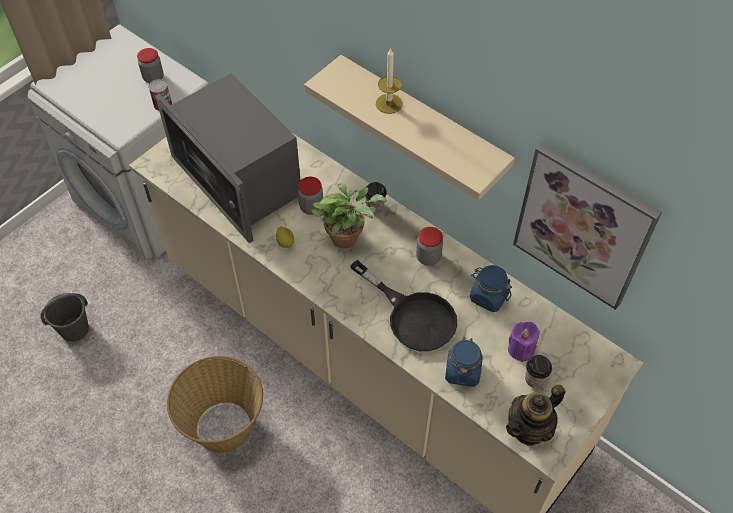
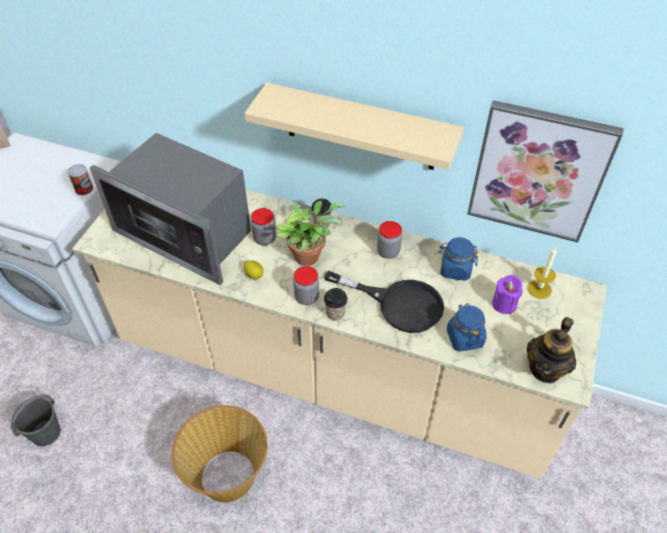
camera: 20 degrees left, 5 degrees down
(153, 78) = (66, 169): jar -> jar (307, 297)
(389, 103) = (331, 110): candle -> candle (539, 289)
(534, 379) = (528, 325): cup -> cup (335, 313)

